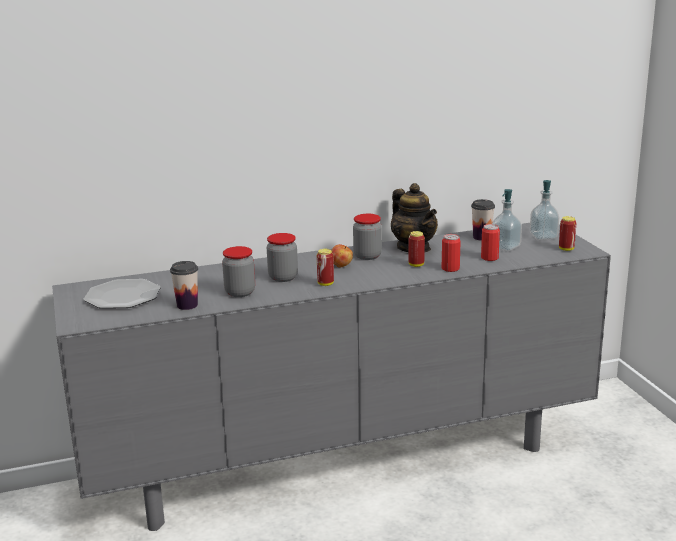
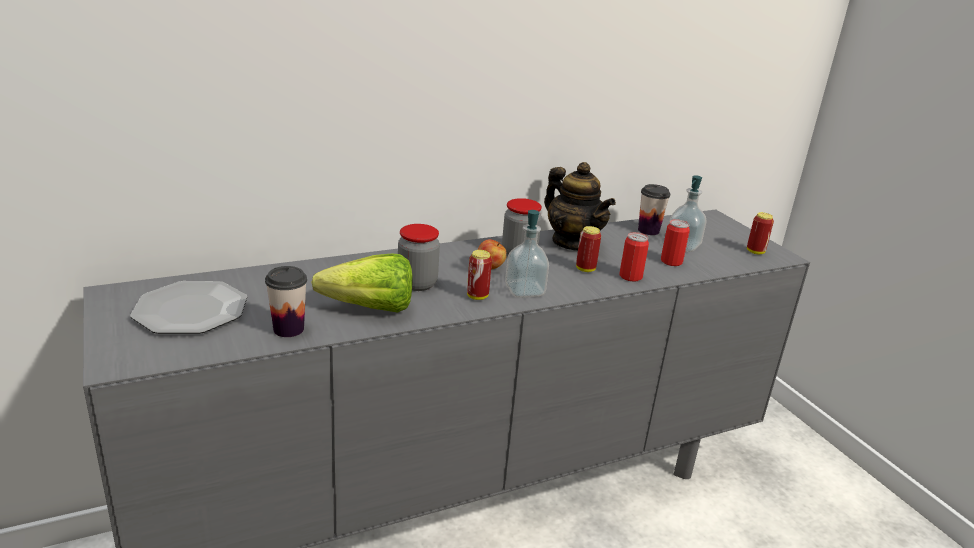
camera: 10 degrees left, 5 degrees up
(240, 292) = (362, 308): jar -> lettuce
(543, 236) = (719, 232): soap dispenser -> soap dispenser (524, 291)

